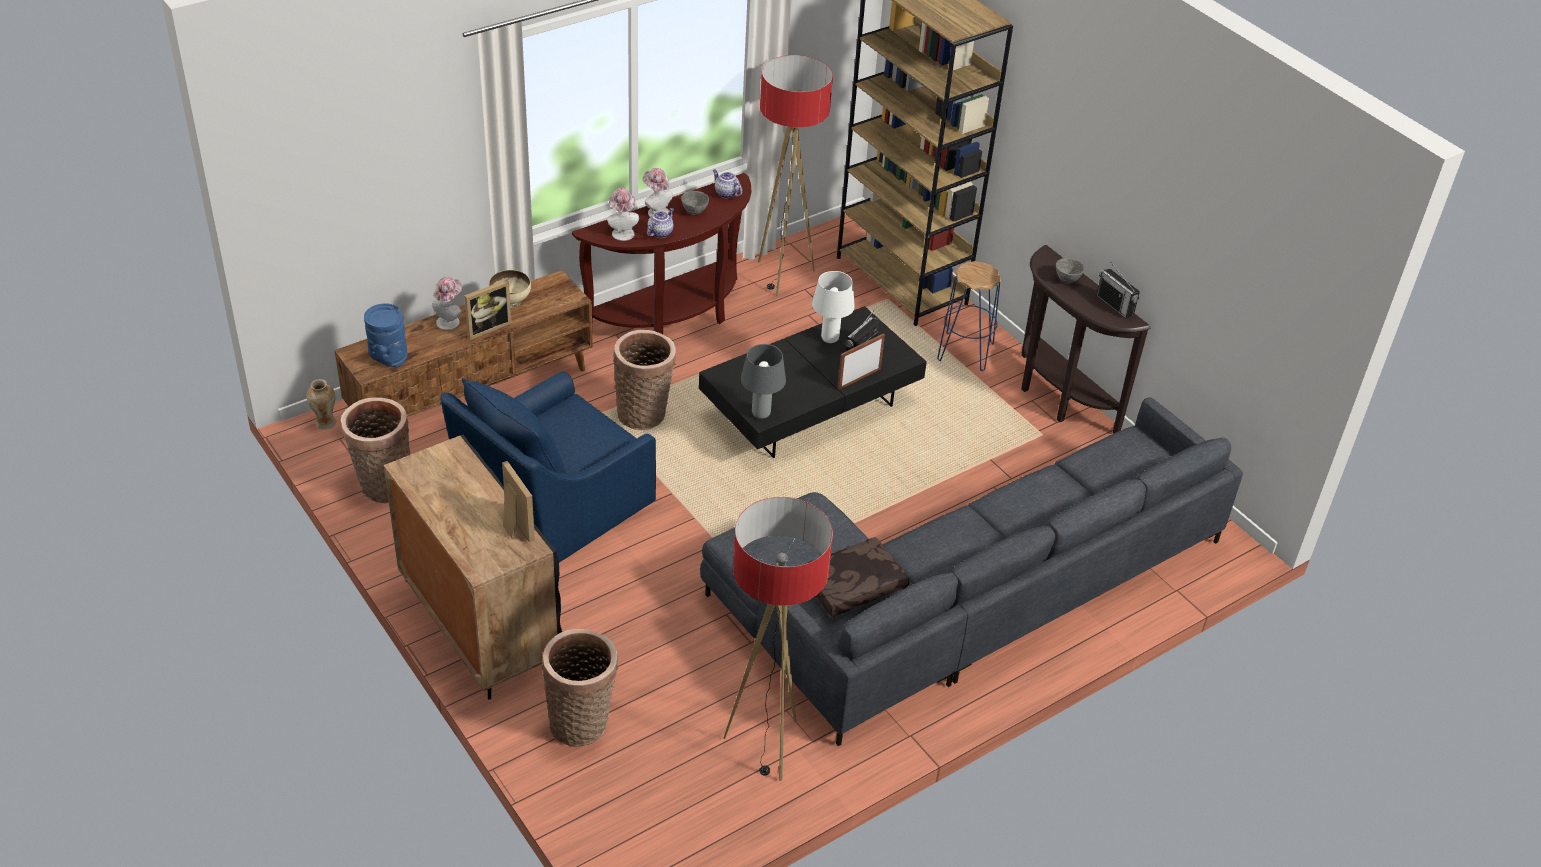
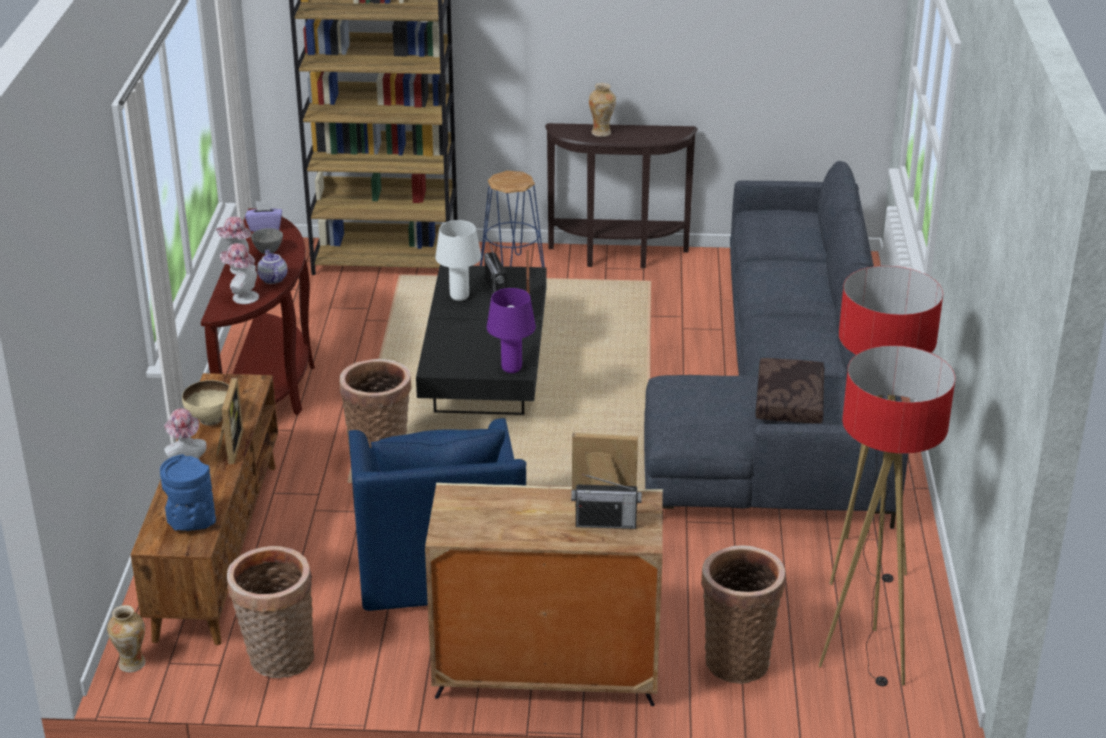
camera: 50 degrees left, 10 degrees down
(478, 622) = (545, 672): black cabinet -> beige cabinet
(726, 193) = (265, 227): teapot -> purple tissue box
(761, 414) = (512, 369): grey table lamp -> purple table lamp
(782, 276) = (297, 310): floor lamp -> floor lamp (866, 660)
(1066, 280) = (601, 133): grey bowl -> vase
(1115, 305) = (656, 128): radio -> radio (606, 523)

